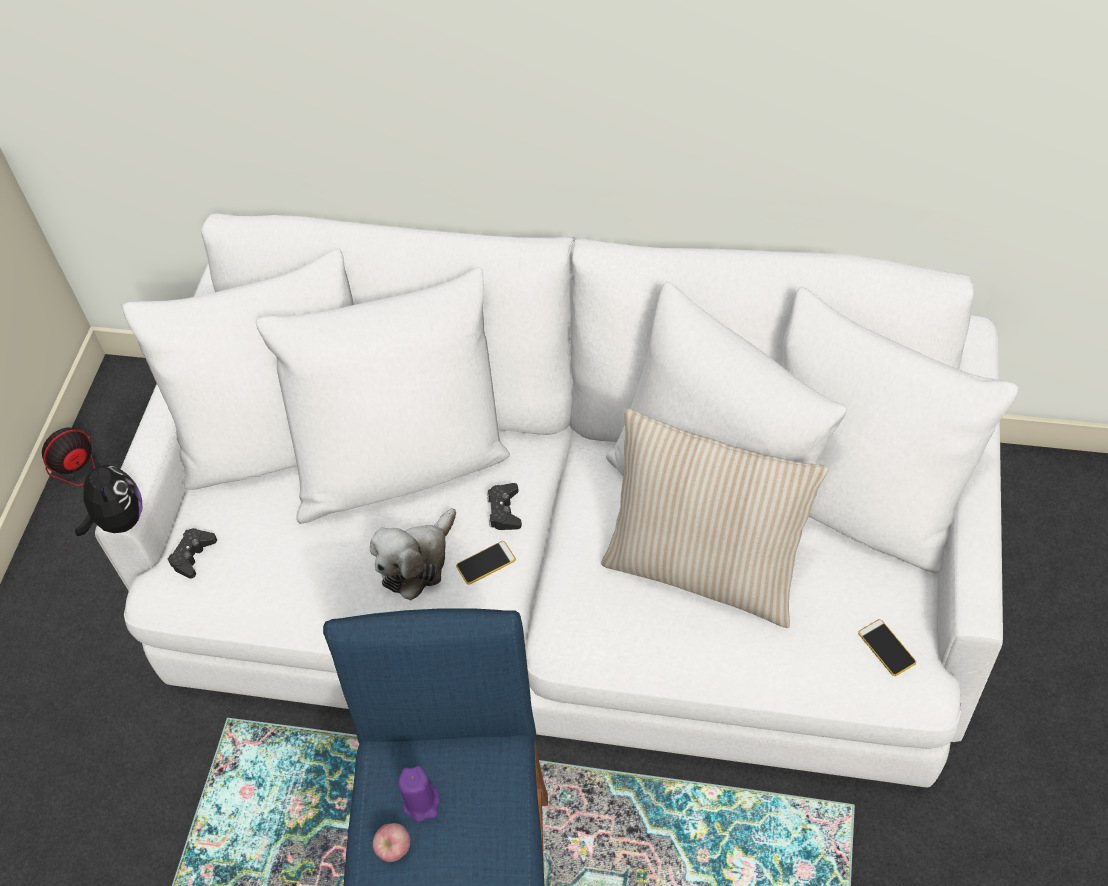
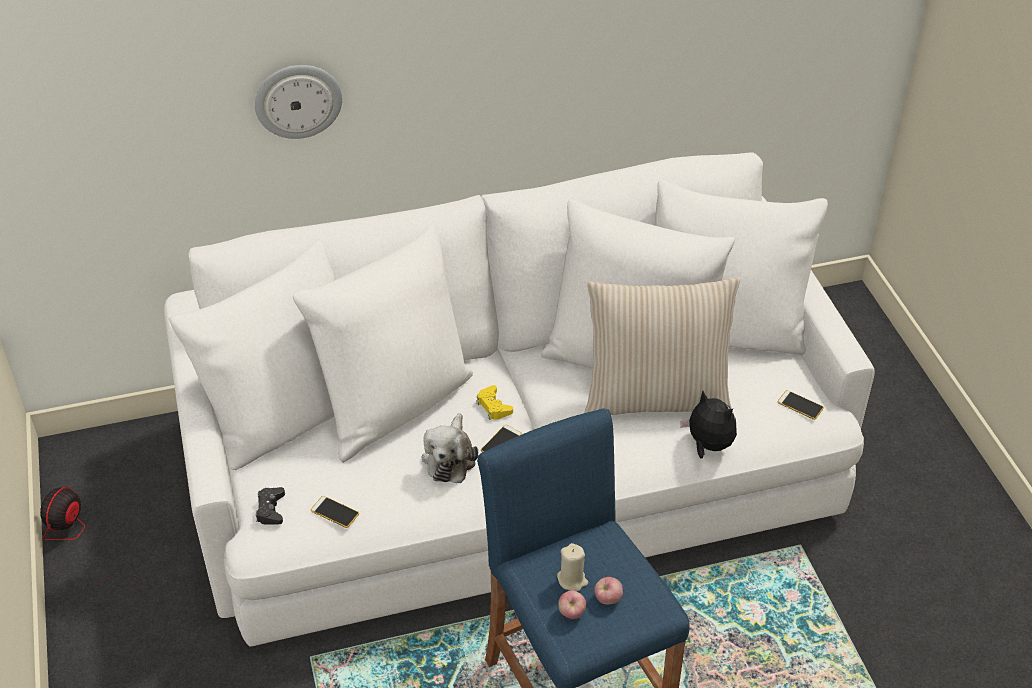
camera: 30 degrees left, 10 degrees down
(119, 520) = (212, 492): plush toy -> plush toy (708, 445)
(255, 585) = (335, 512): none -> phone
(356, 65) = (298, 100): none -> wall clock
(421, 803) = (572, 580): purple candle -> beige candle
(447, 848) = (608, 599): none -> apple
(504, 511) = (493, 406): black game controller -> yellow game controller

